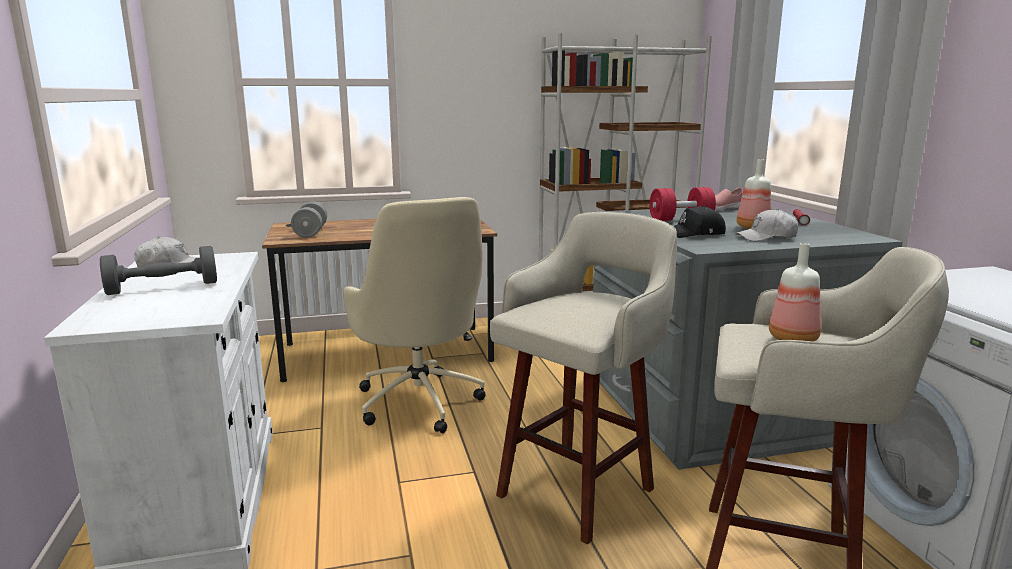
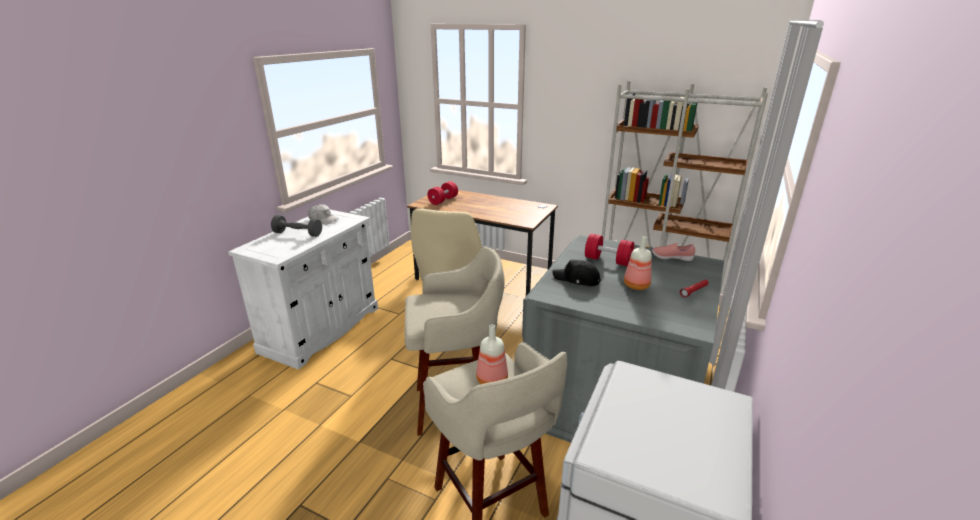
camera: 40 degrees right, 10 degrees up
(310, 232) = (443, 200): grey dumbbell -> red dumbbell
(766, 237) = (615, 299): white cap -> none

